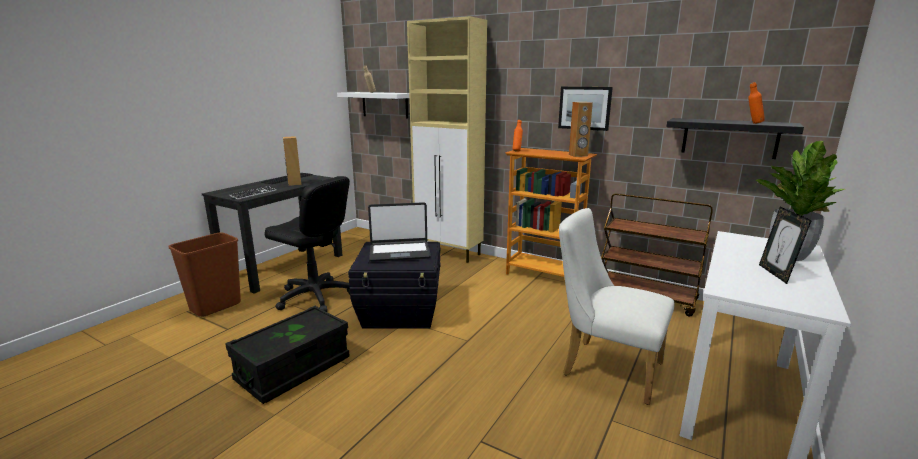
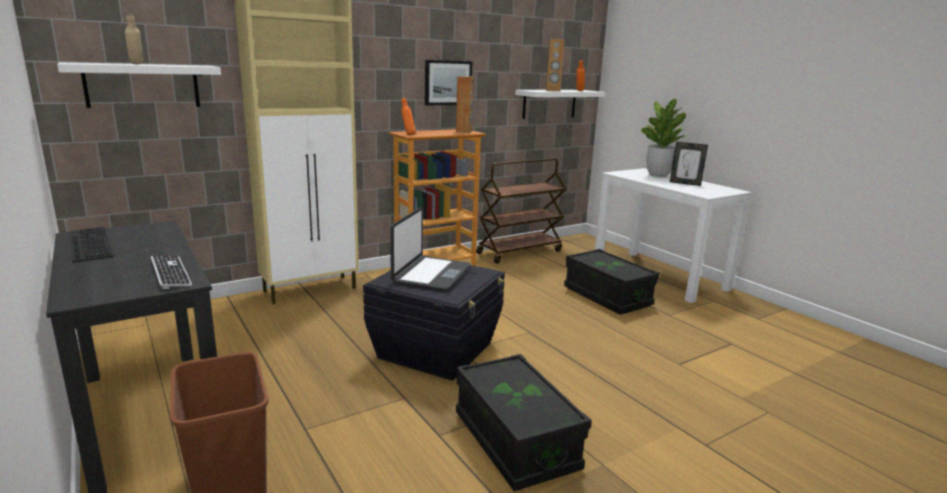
camera: 65 degrees left, 0 degrees up
(294, 184) = (153, 244): brown speaker -> brown speaker (552, 90)
(315, 297) = (321, 399): black office chair -> none
(605, 367) = (607, 296): white chair -> black storage box
(729, 138) = (549, 104): black shelf -> white shelf

